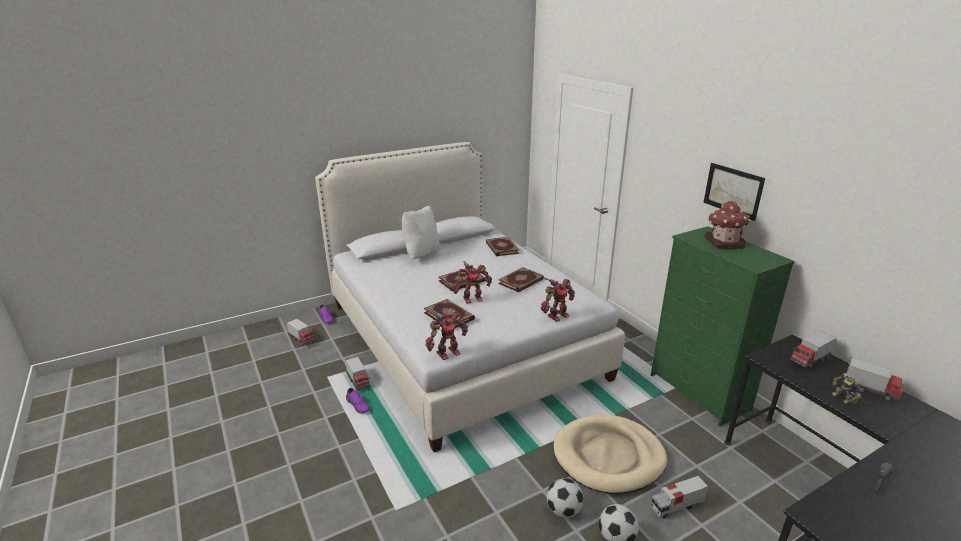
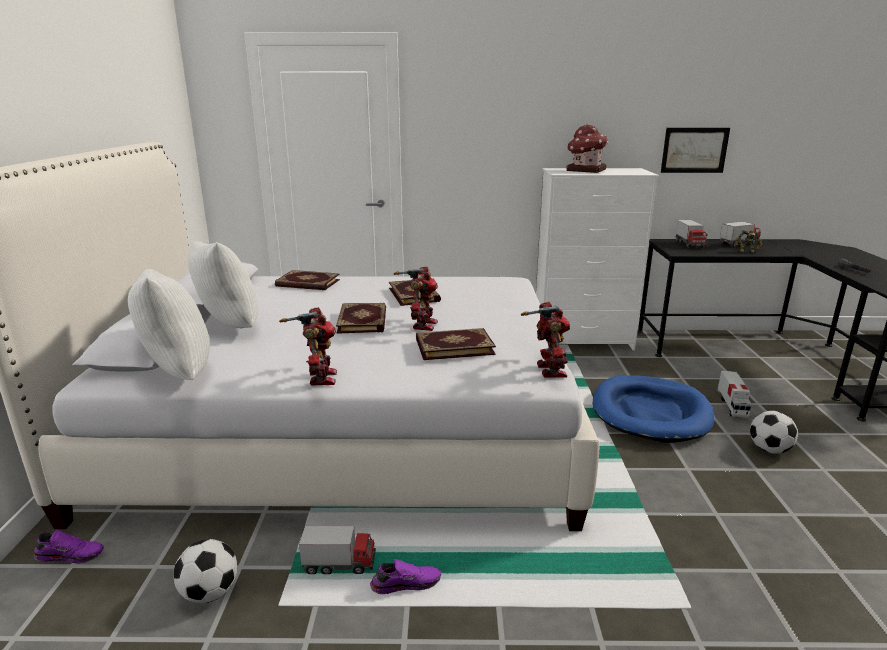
camera: 60 degrees left, 5 degrees down
(302, 340) = (94, 614): toy truck -> none
(365, 265) = (176, 373): none -> white pillow
(557, 315) = (518, 298): toy robot -> toy robot (320, 378)
(563, 510) = (724, 466): football -> football (210, 593)
(608, 457) = (650, 413): beige dog bed -> blue dog bed
(699, 393) = (583, 341): green dresser -> white dresser
(733, 190) = (561, 122): picture -> picture (694, 150)

